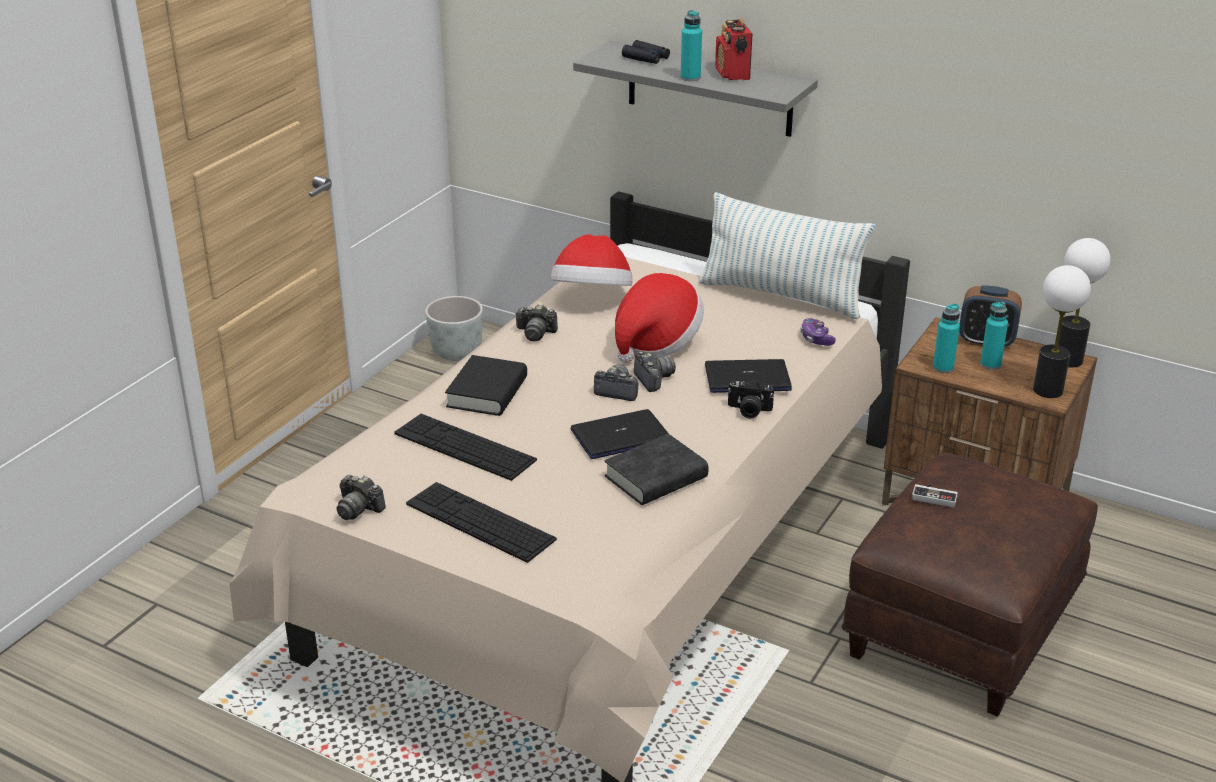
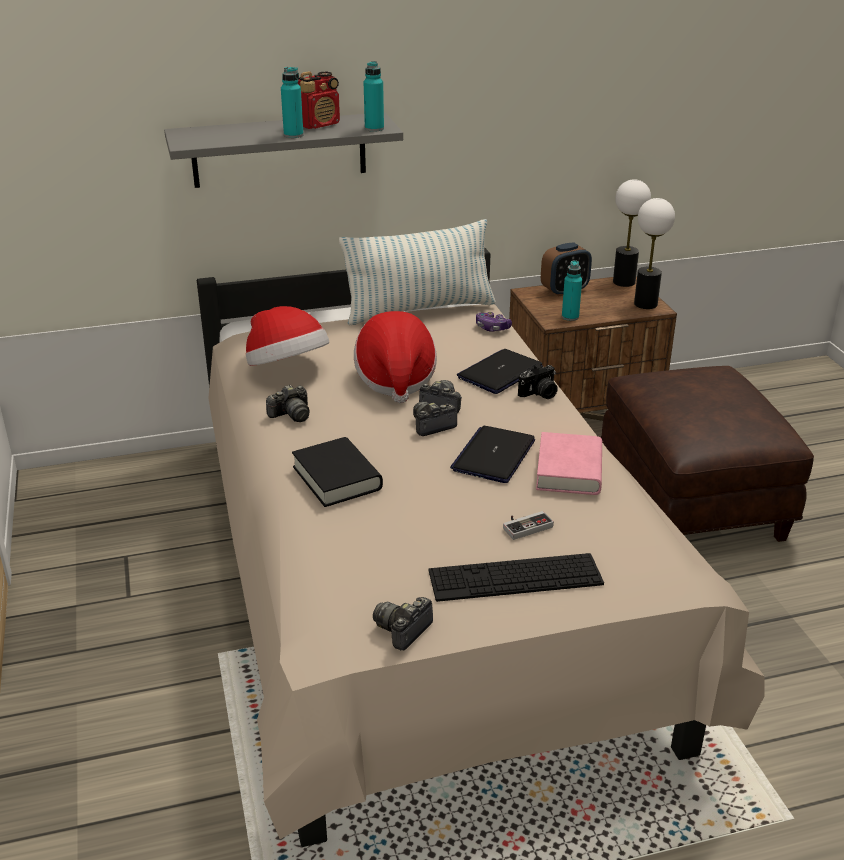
camera: 45 degrees left, 0 degrees up
(358, 508) = (403, 630): camera -> camera turned 135 degrees clockwise
(457, 353) = (65, 502): grey planter -> none
(464, 447) = (397, 528): keyboard -> none
(646, 58) = (225, 132): black binoculars -> none
(656, 477) = (569, 470): black book -> pink book
(732, 74) = (319, 125): radio -> radio turned 75 degrees counterclockwise
(935, 496) = (669, 403): game controller -> game controller (525, 525)
(990, 364) = (590, 303): turquoise bottle -> turquoise bottle (374, 128)

